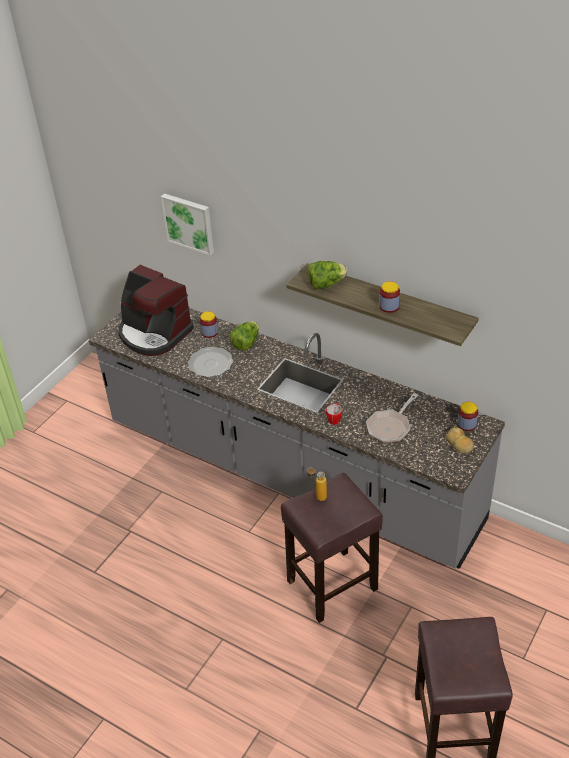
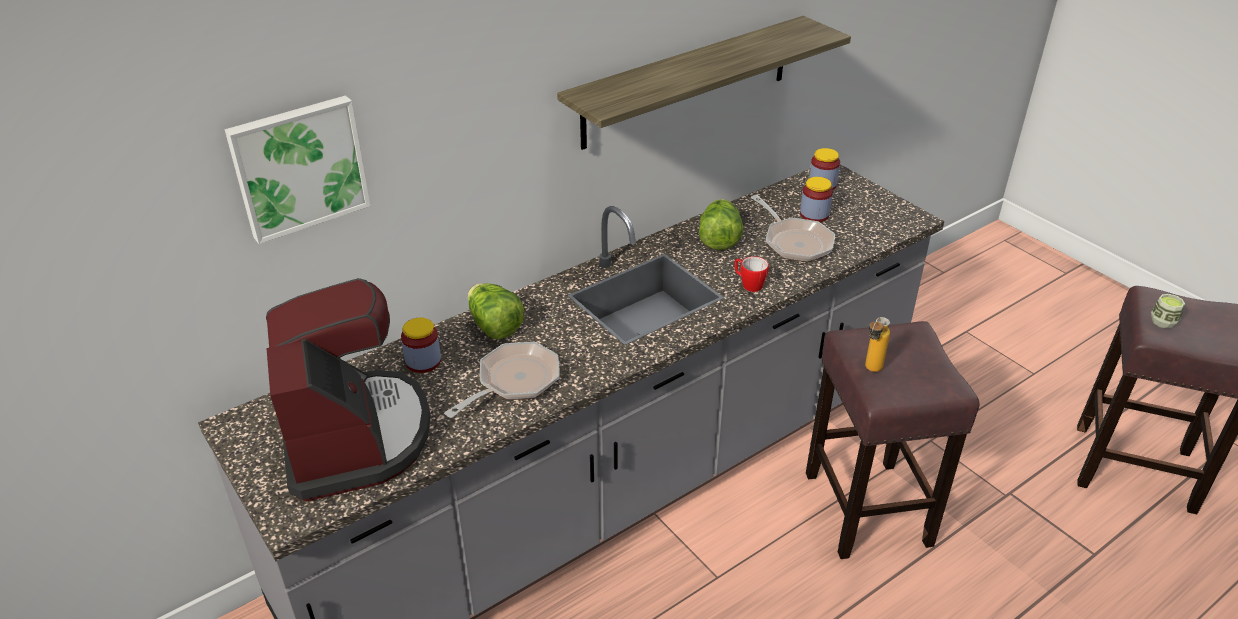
camera: 70 degrees left, 5 degrees down
(154, 333) = (354, 437): coffee machine -> coffee machine turned 75 degrees counterclockwise
(210, 364) = (514, 382): plate -> frying pan
(326, 284) = (633, 89): lettuce -> lettuce (719, 239)
(389, 306) = (733, 59): jar -> jar (814, 214)
(453, 633) = (1163, 322): none -> cup
(459, 444) = (858, 200): bread -> none

